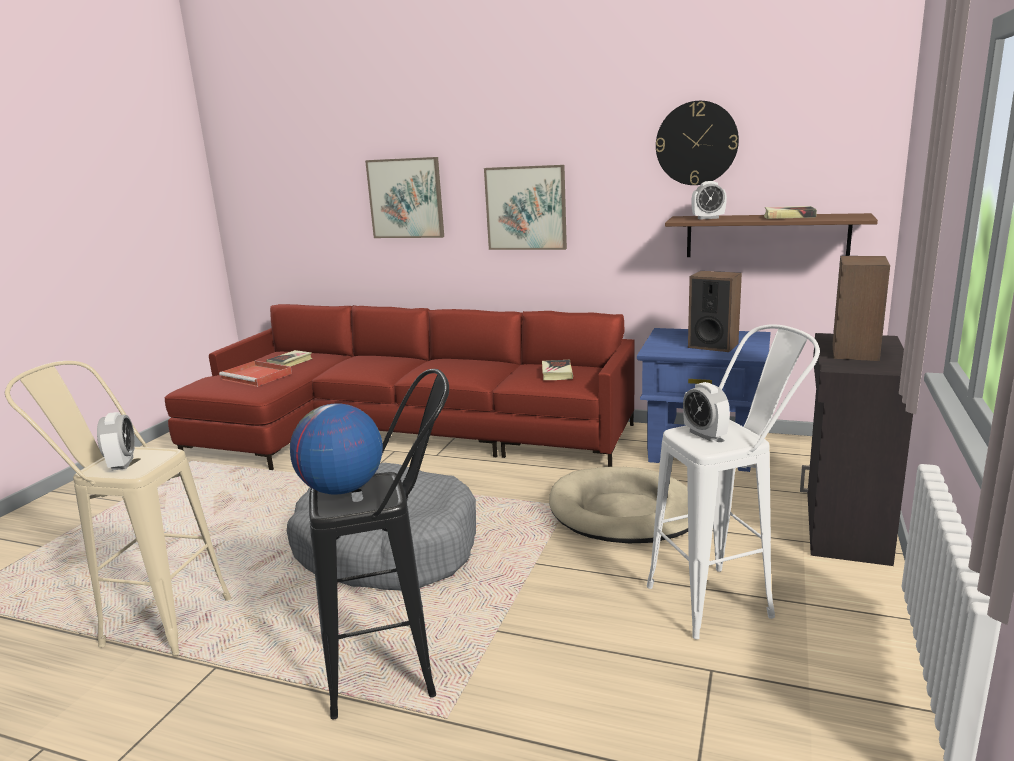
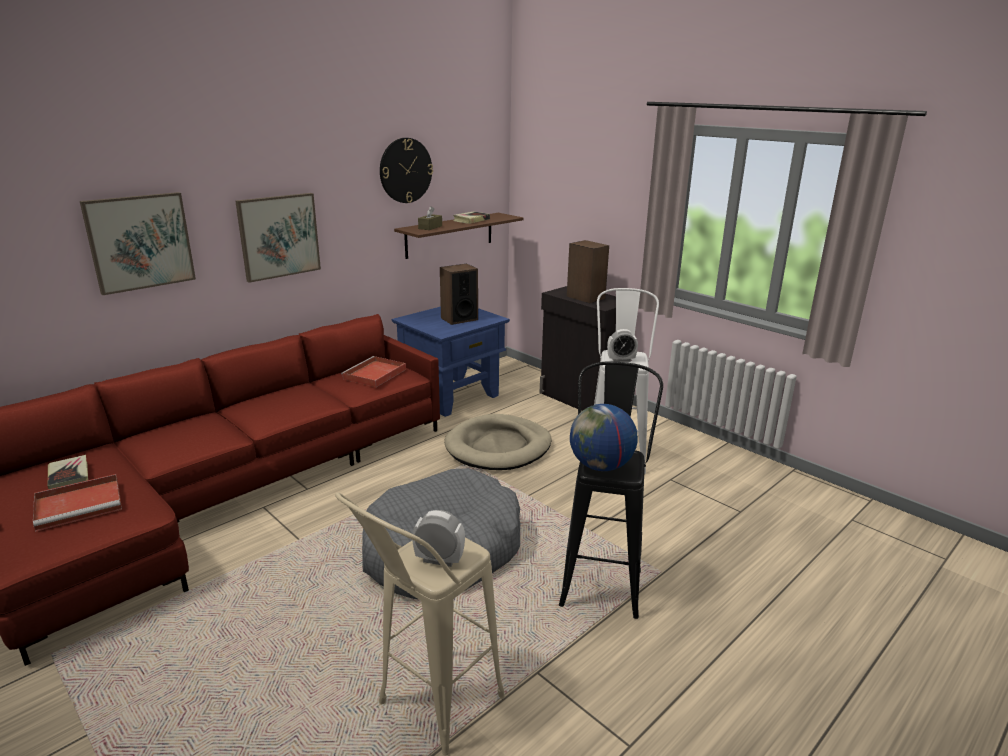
camera: 65 degrees left, 5 degrees up
(556, 373) = (374, 374): book -> red tray
(708, 218) = (430, 227): alarm clock -> brown tissue box

